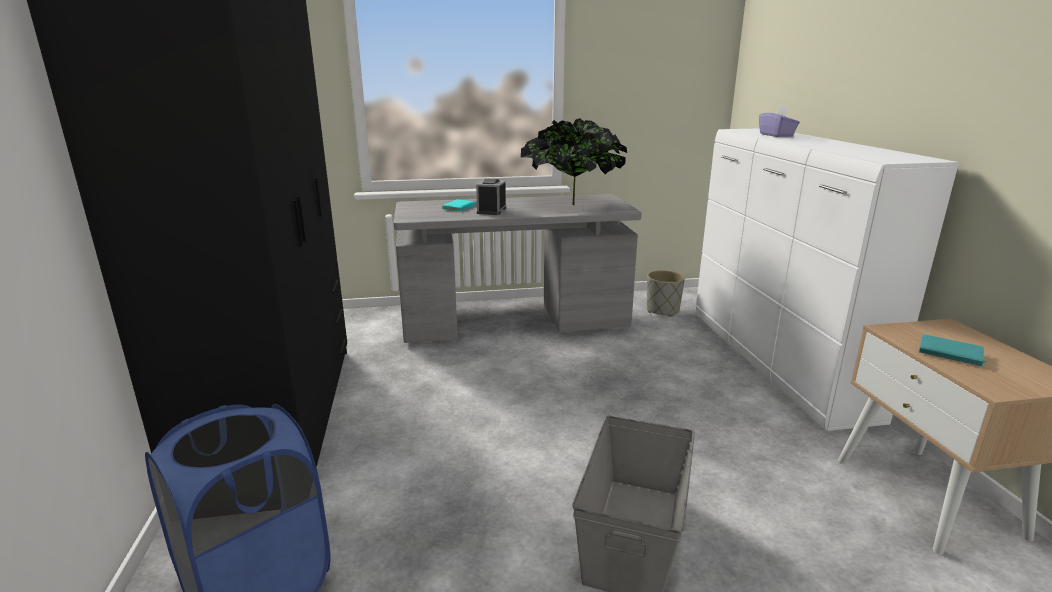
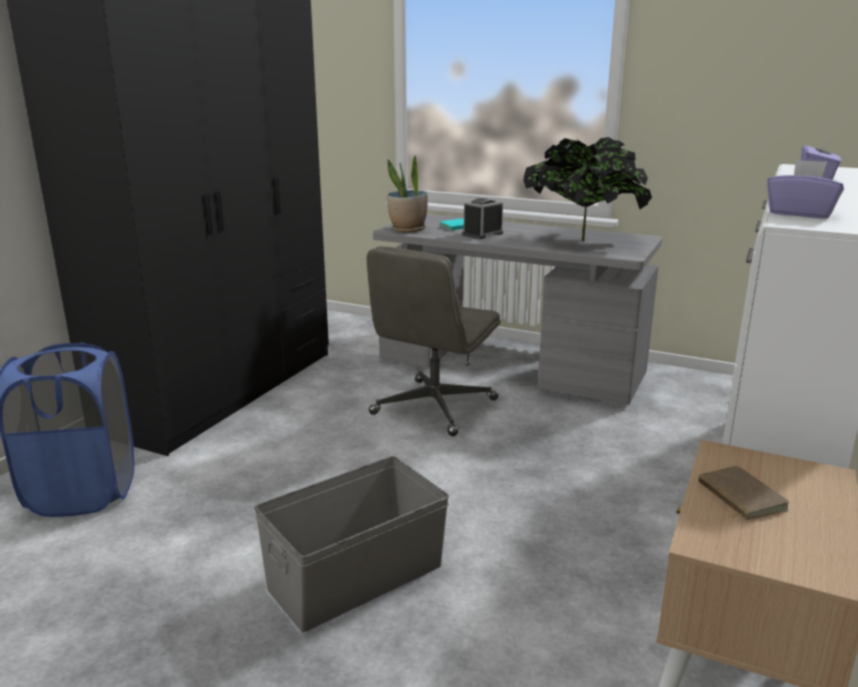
camera: 35 degrees right, 0 degrees up
(422, 216) = (408, 229): none -> potted plant
(501, 371) = (434, 407): none -> grey office chair
(663, 310) = (703, 400): grey planter -> none
(865, 155) = (800, 213): none -> purple tissue box
(949, 354) = (738, 497): turquoise book -> brown book

